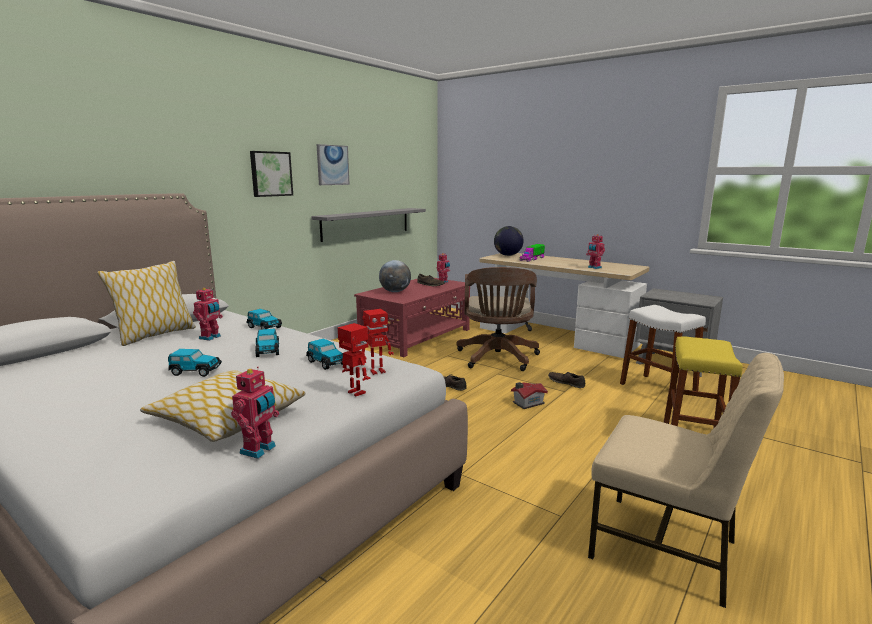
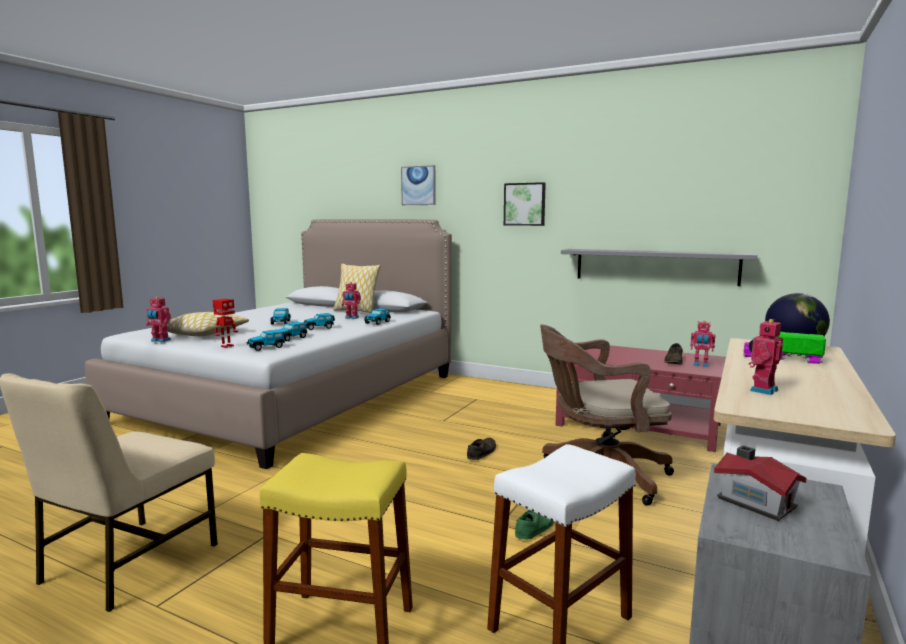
camera: 80 degrees right, 5 degrees down
(332, 165) = (605, 193): picture -> picture (418, 185)
(377, 371) = (267, 347): toy robot -> toy car
(395, 291) = (609, 352): globe -> none
(527, 403) = (448, 497): toy house -> toy house (755, 501)
(566, 383) = (535, 527): brown shoe -> green shoe

